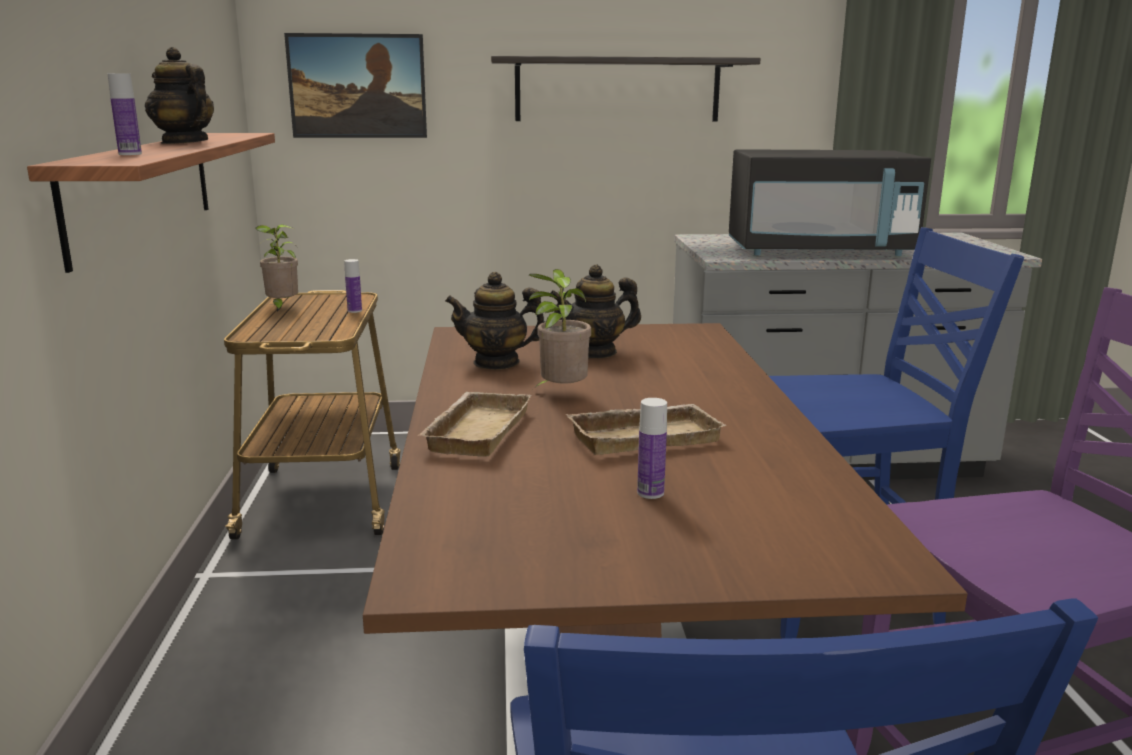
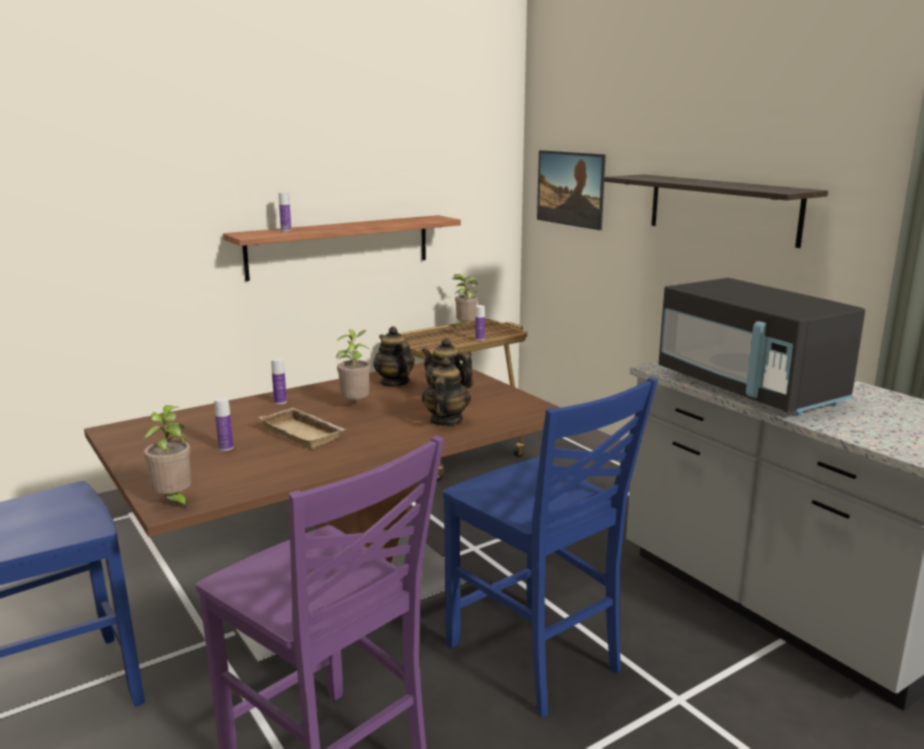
camera: 60 degrees right, 0 degrees up
(184, 142) = (361, 224): teapot -> teapot (445, 421)
(475, 430) = (280, 402): beige tray -> bottle
(868, 558) = (174, 502): none -> potted plant

